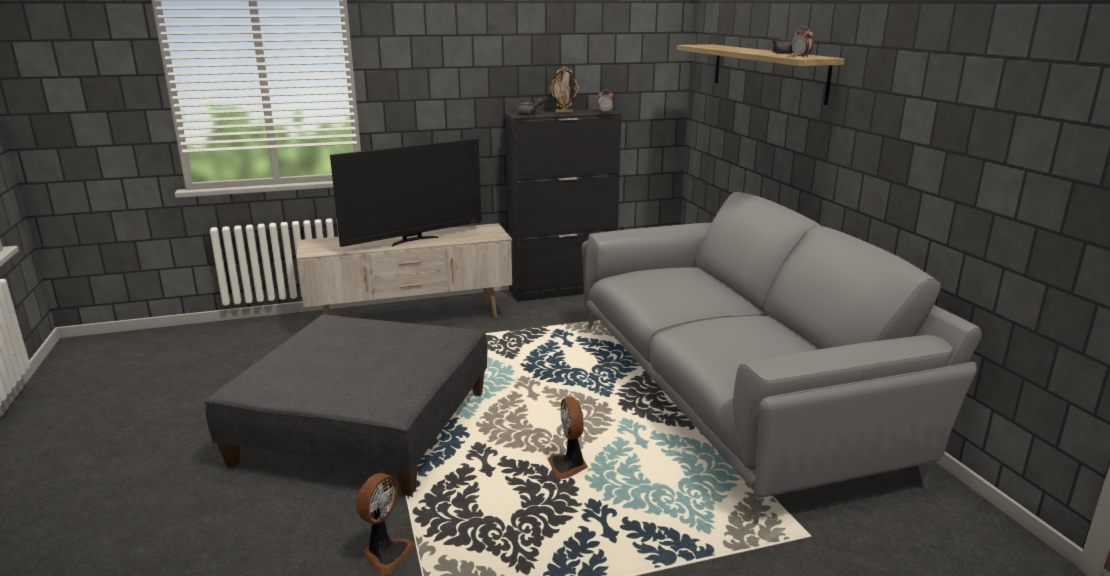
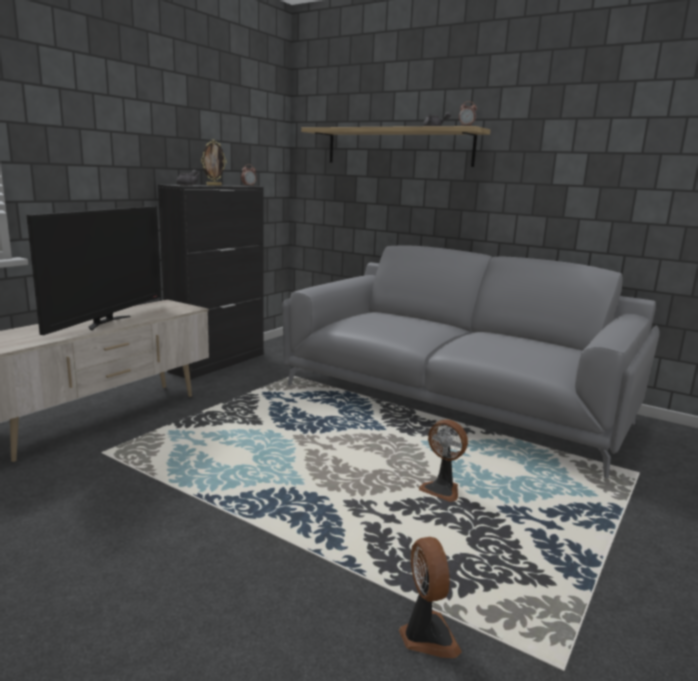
camera: 40 degrees left, 5 degrees down
(364, 427) = (208, 530): grey ottoman -> none

